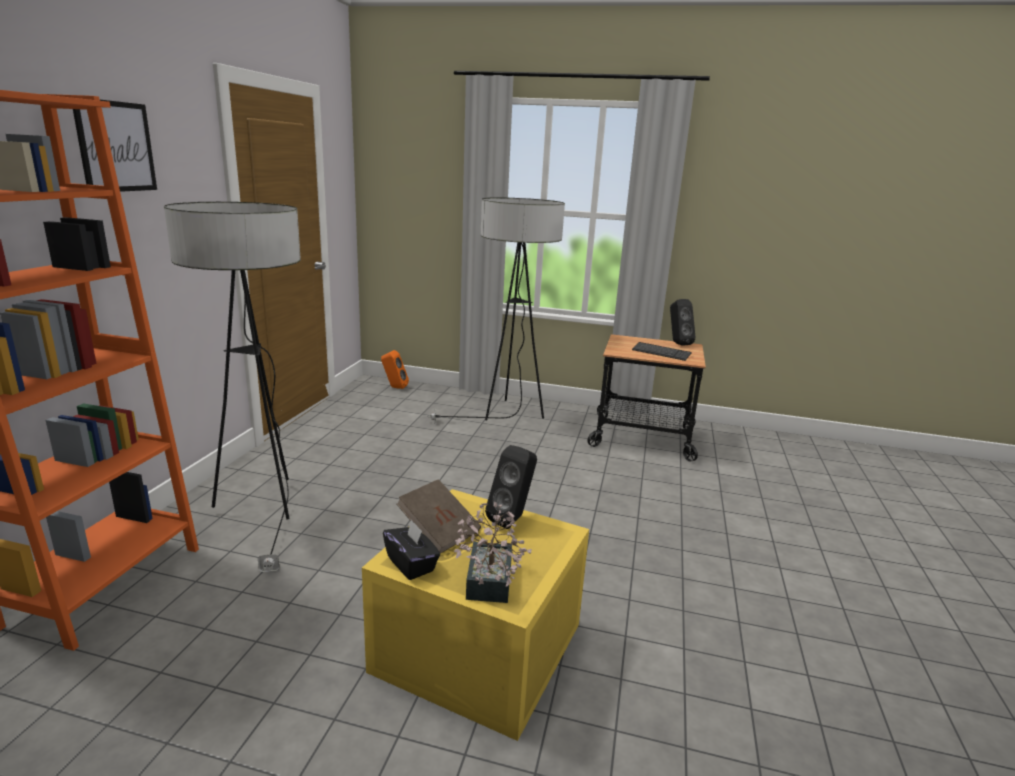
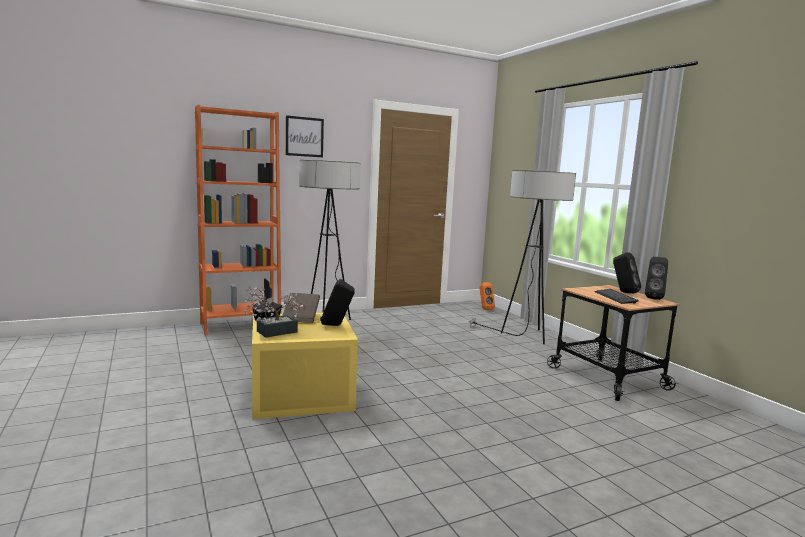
camera: 50 degrees right, 10 degrees down
(645, 342) = (623, 292): none -> black speaker

